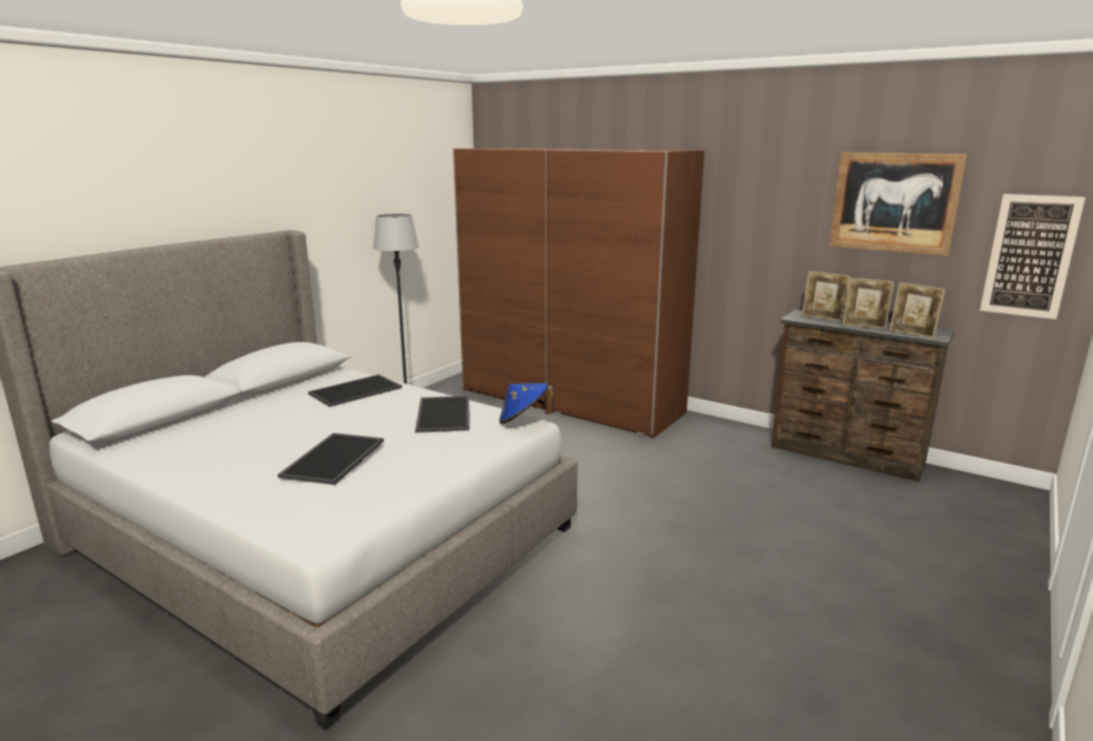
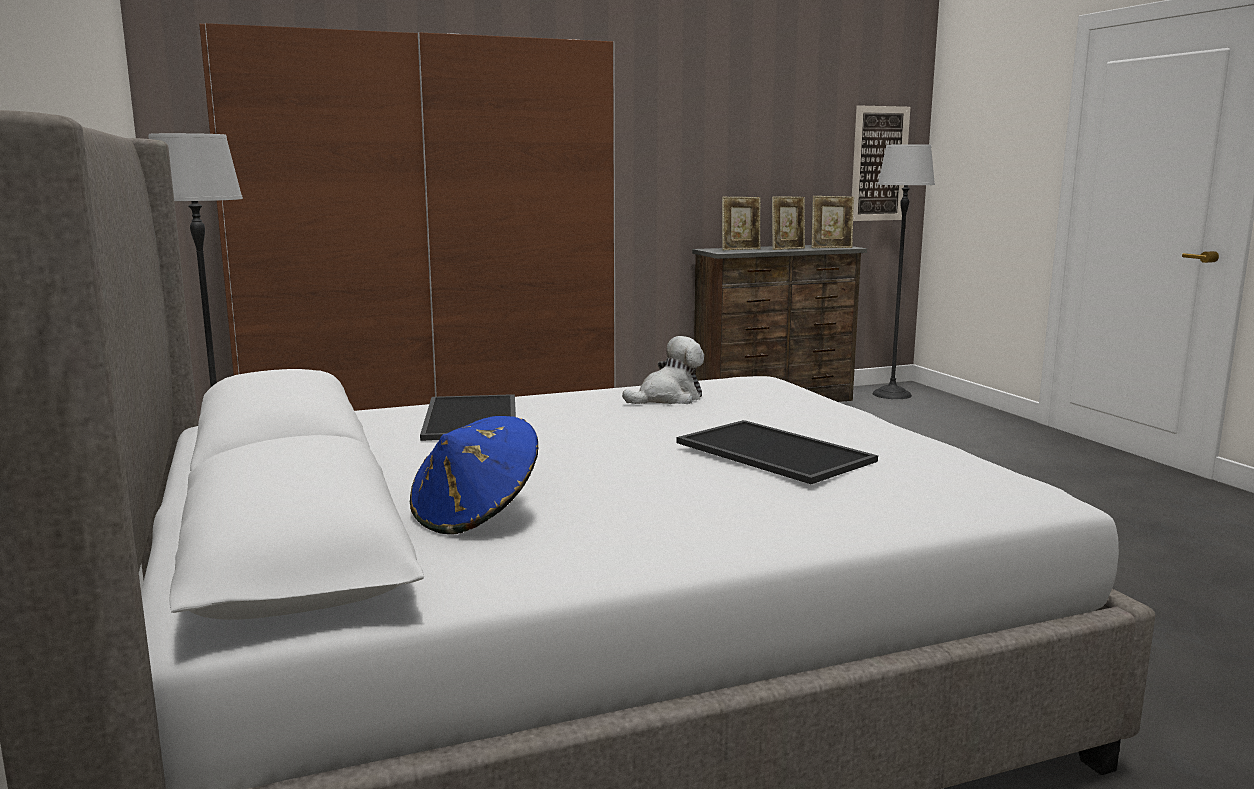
camera: 55 degrees left, 5 degrees down
(442, 414) = (668, 398): tray -> plush toy
(524, 421) = (757, 378): blue hat -> blue hat (476, 515)
(894, 202) = (773, 117): picture -> none
(977, 493) = (892, 394): none -> floor lamp

